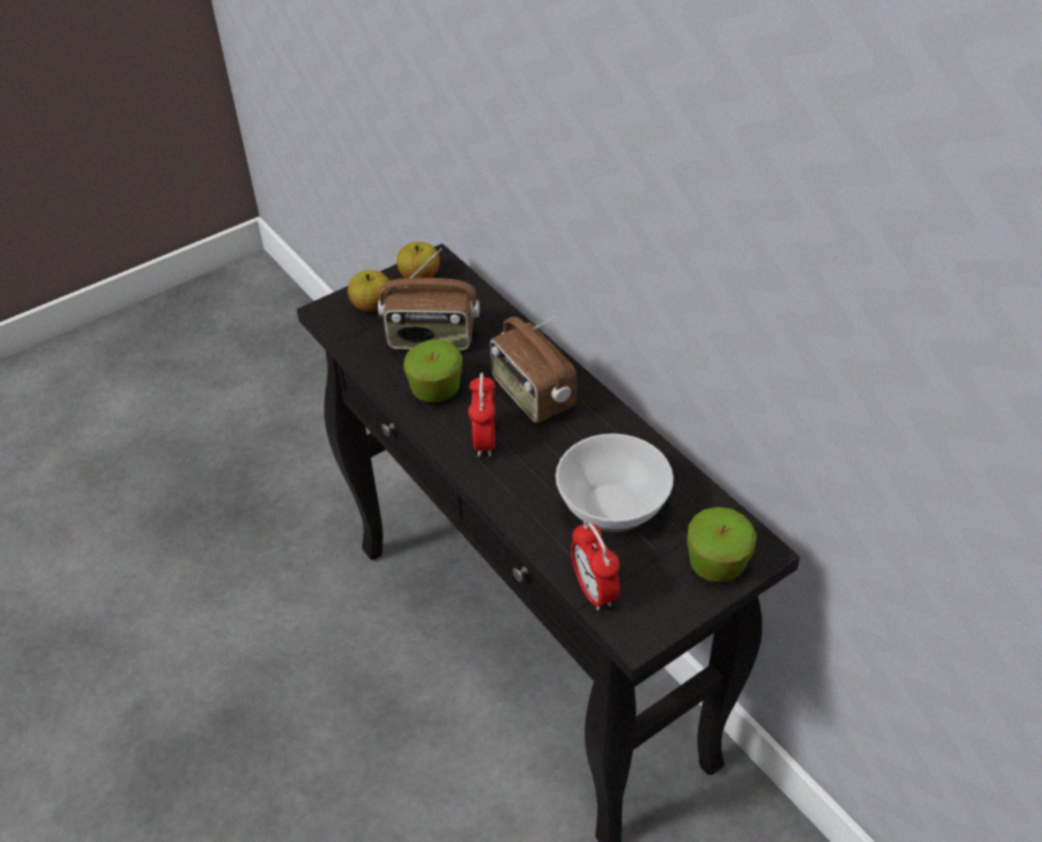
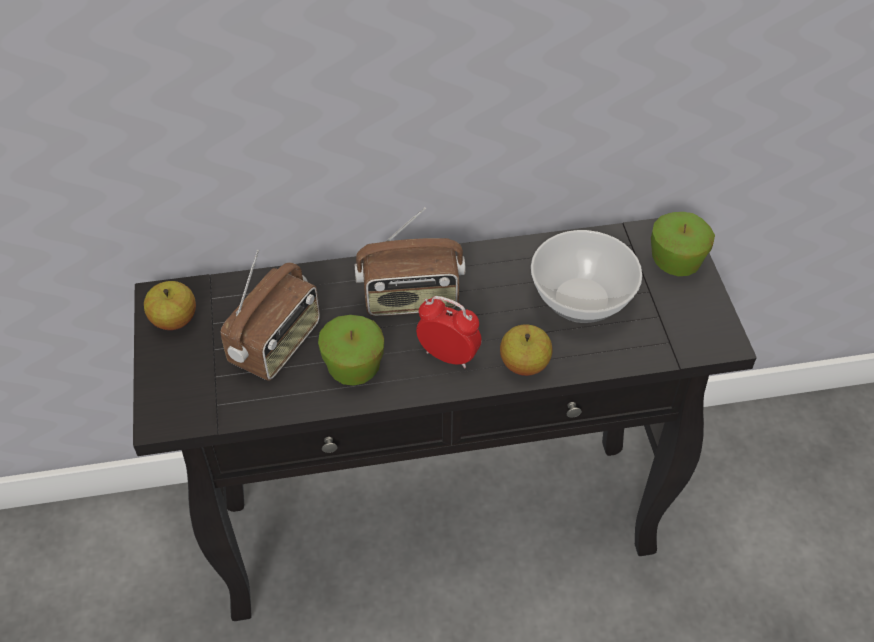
camera: 65 degrees left, 5 degrees up
(372, 306) = (187, 376): apple -> apple (524, 364)
(594, 591) = (666, 349): alarm clock -> none

